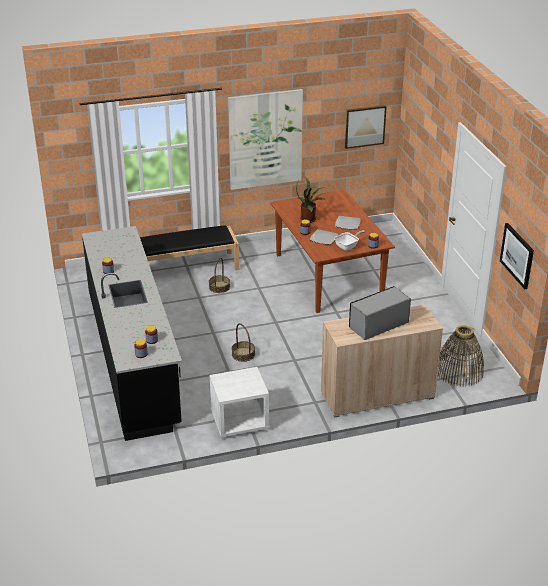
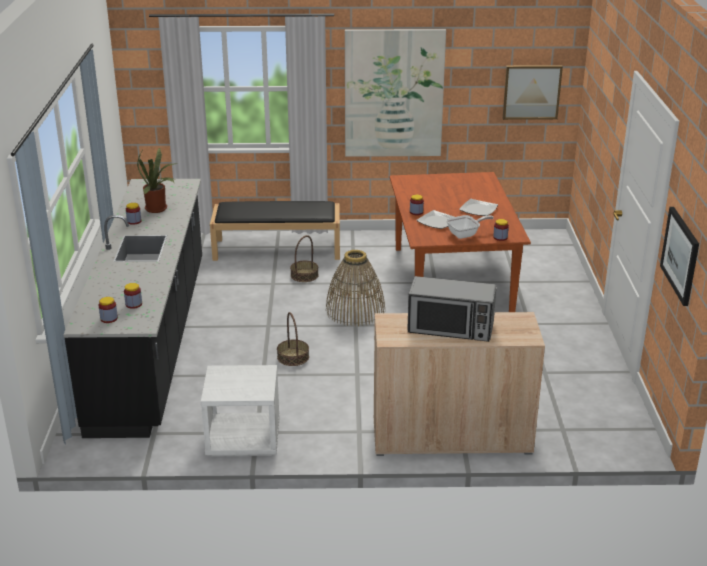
camera: 15 degrees right, 5 degrees down
(309, 219) = (430, 199): potted plant -> potted plant (158, 209)
(378, 325) = (451, 328): microwave -> microwave turned 150 degrees counterclockwise
(459, 371) = (585, 424): basket -> basket (355, 310)

